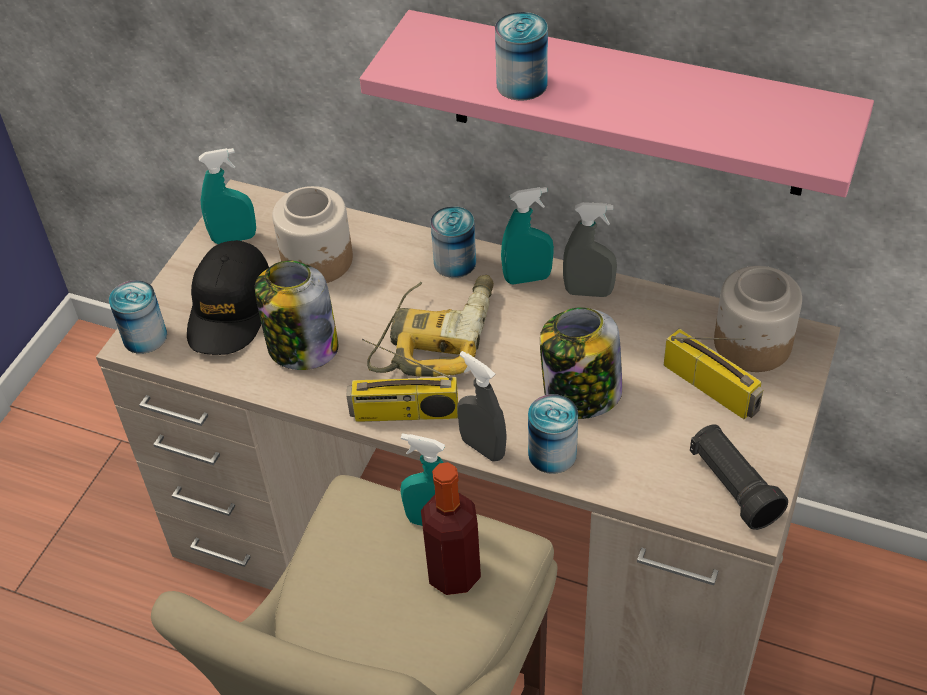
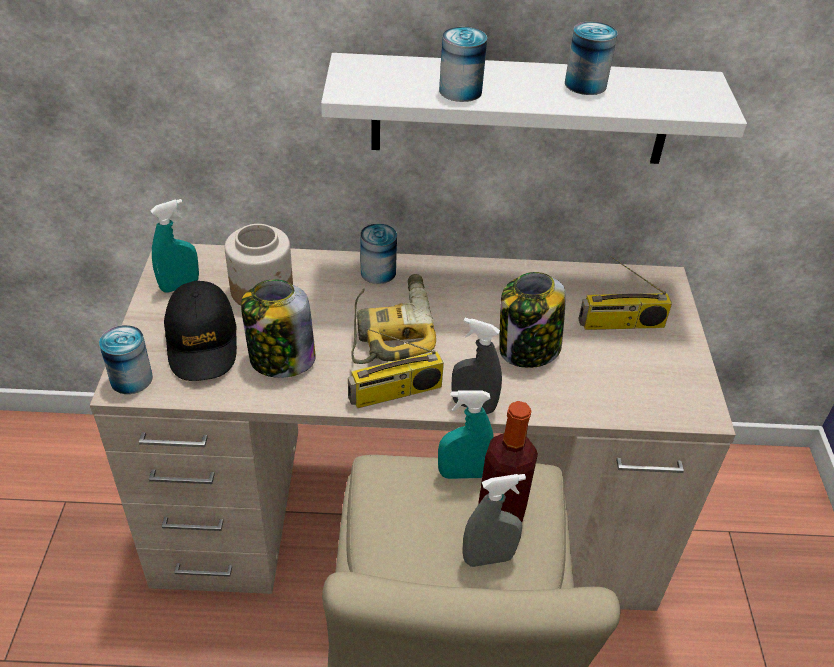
camera: 25 degrees left, 5 degrees down
(527, 278) = (441, 273): turquoise spray bottle -> none
(552, 454) = (530, 398): can -> can (585, 84)
(588, 292) = (493, 275): grey spray bottle -> grey spray bottle (488, 558)
(626, 105) = (521, 110): pink shelf -> white shelf
(712, 387) = (621, 324): radio -> radio turned 150 degrees clockwise
(733, 487) = (676, 391): black flashlight -> none
(751, 343) = (630, 289): jar -> none

